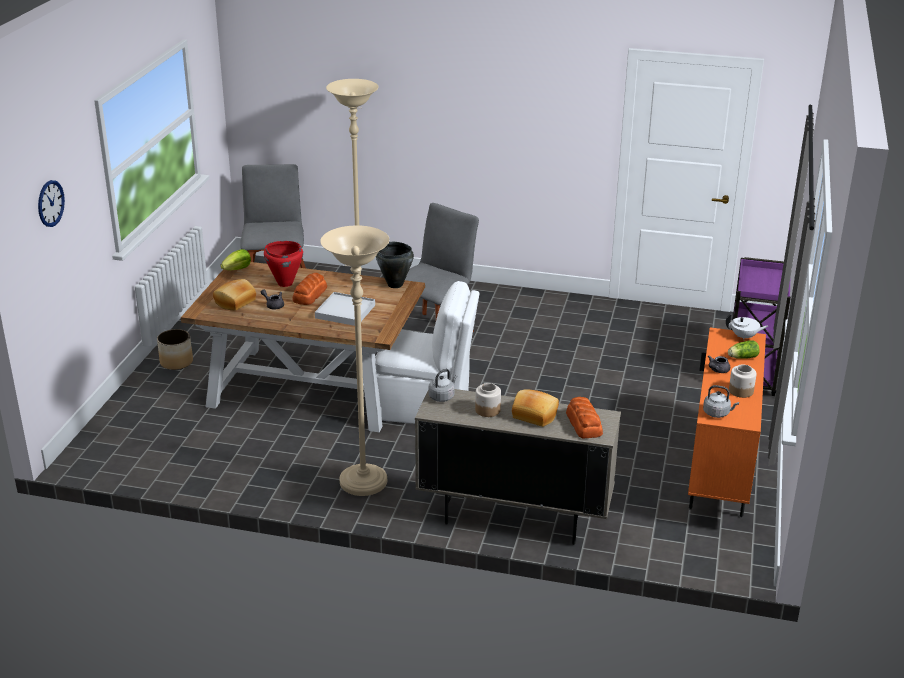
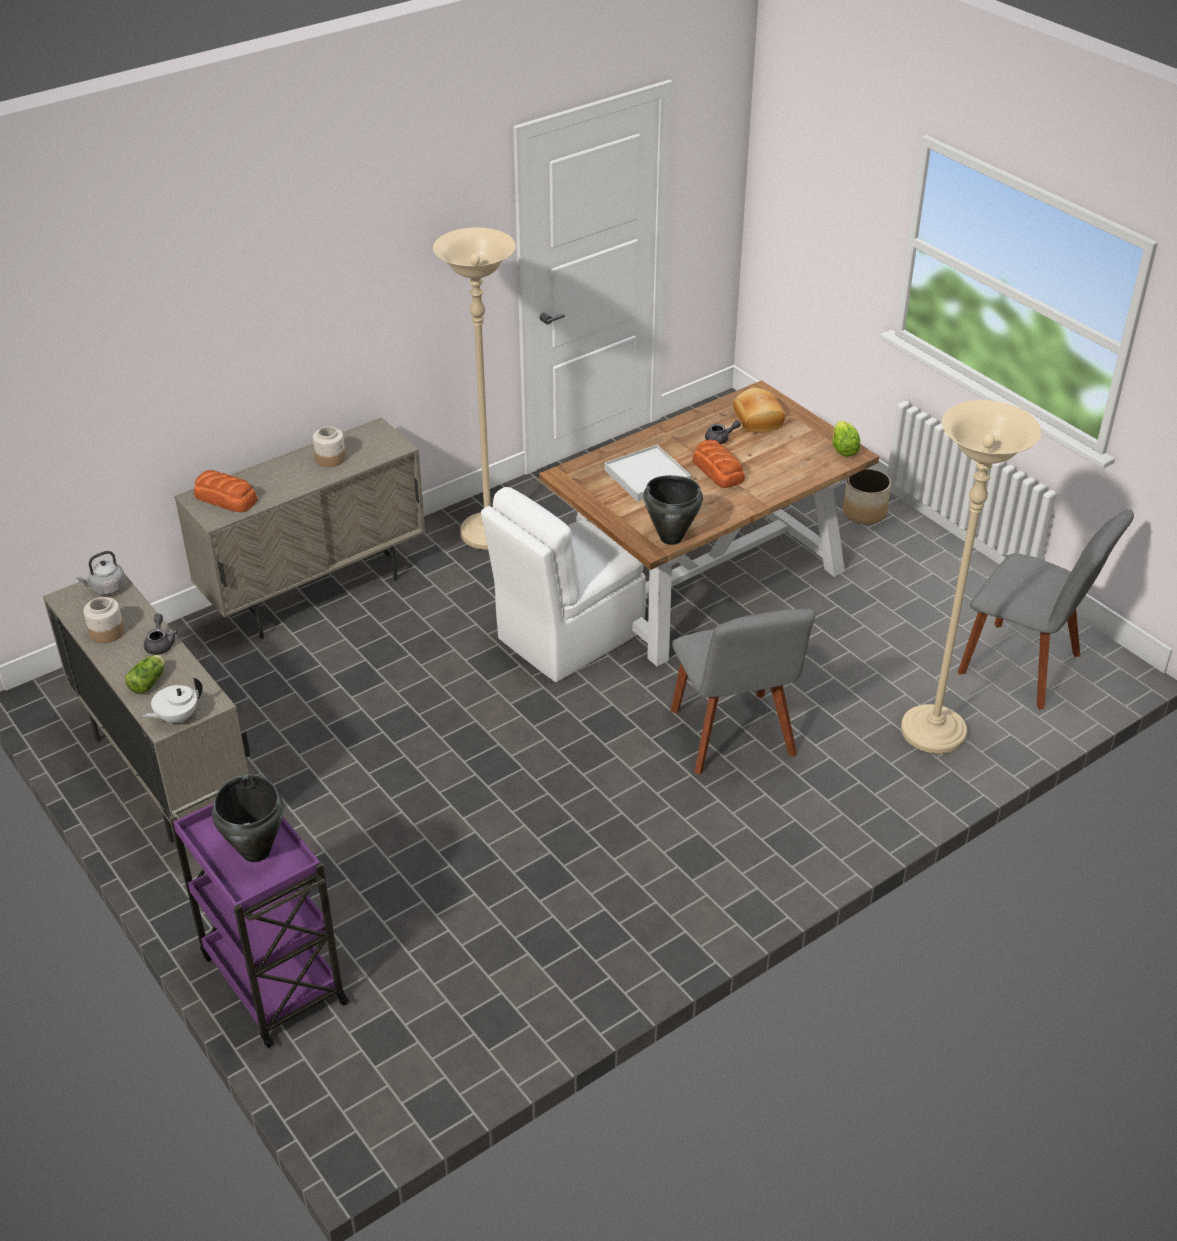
camera: 130 degrees right, 10 degrees up
(50, 203) = (814, 166): wall clock -> none
(285, 283) = (768, 466): red cooking pot -> none
(442, 396) = (389, 446): grey kettle -> none
(535, 414) = (282, 480): bread -> none
(719, 476) = (165, 774): orange cabinet -> beige cabinet
(760, 280) = (256, 851): none -> black cooking pot

